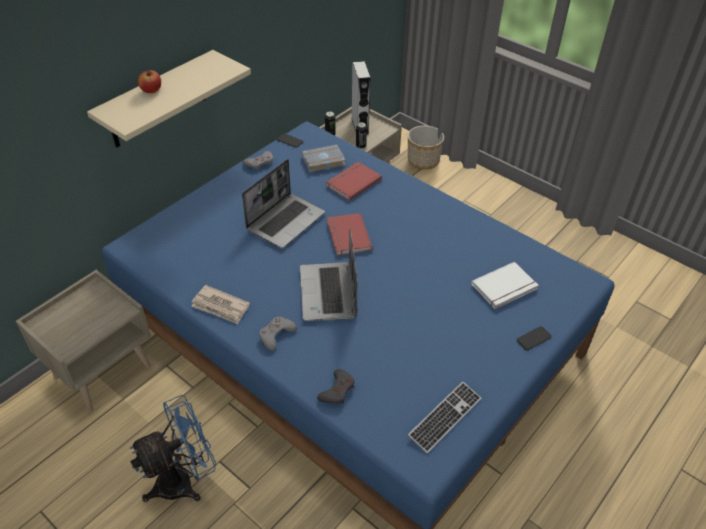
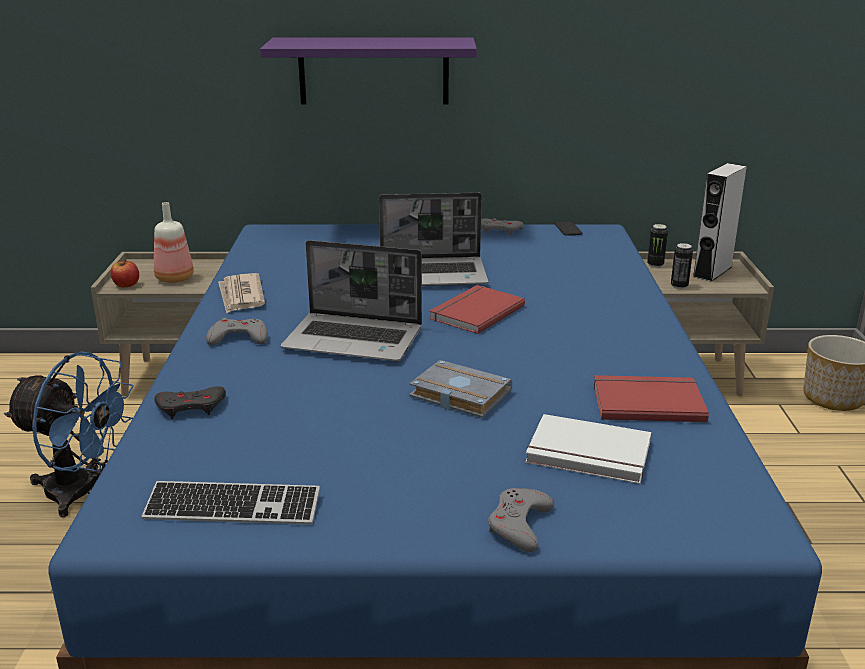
camera: 50 degrees right, 20 degrees down
(93, 317) = (173, 279): none -> bottle
(151, 90) = (351, 39): apple -> apple (126, 285)
(157, 100) = (373, 71): beige shelf -> purple shelf
(323, 162) = (572, 254): grey book -> grey book (457, 395)
(329, 293) = (355, 339): laptop -> laptop turned 120 degrees counterclockwise
(352, 182) = (574, 280): red book -> red book (647, 401)
(533, 338) = (519, 525): phone -> grey game controller

